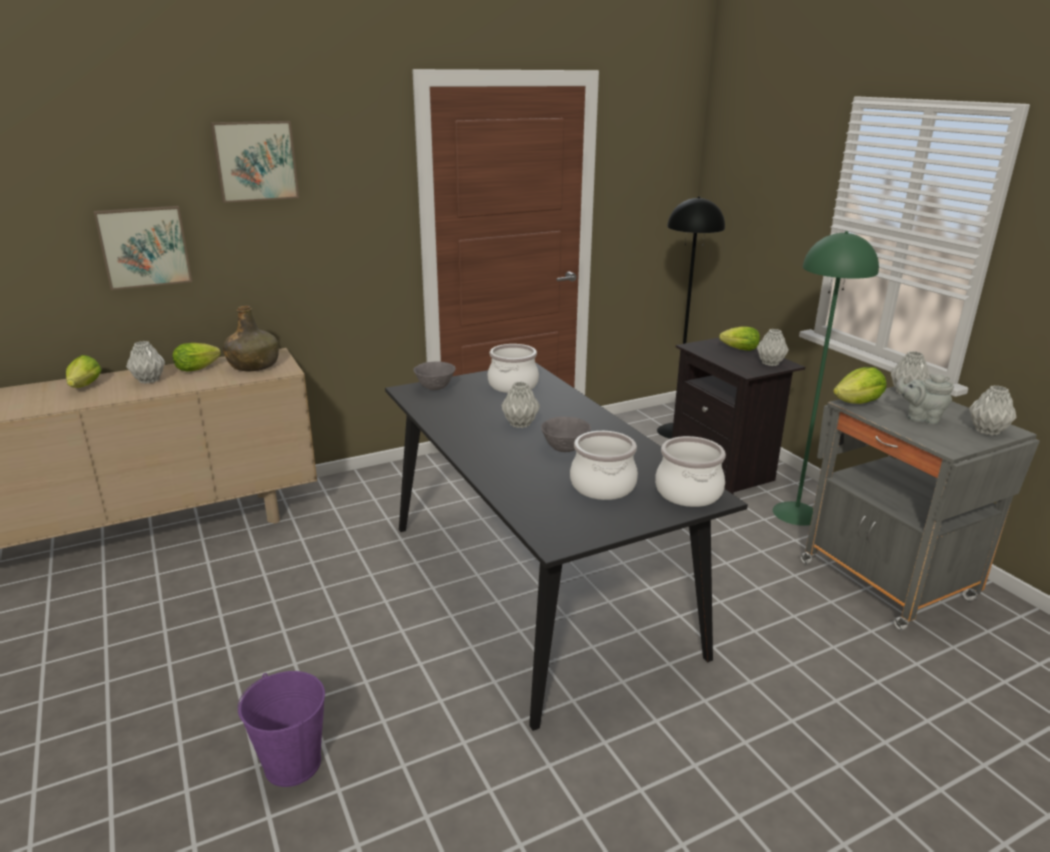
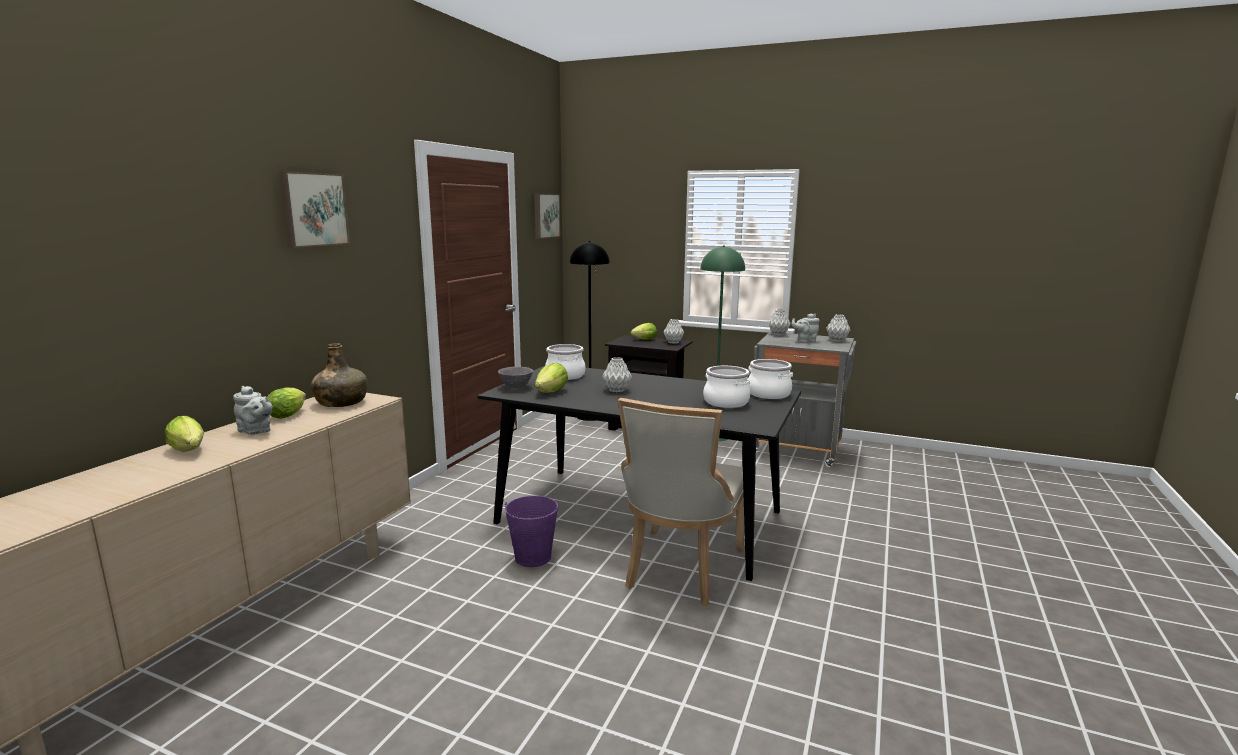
camera: 40 degrees left, 10 degrees down
(144, 246) = (221, 294): picture -> picture (545, 215)
(150, 380) = (256, 431): grey vase -> grey teapot
(293, 763) = (649, 671): purple bucket -> purple bucket (533, 557)
(482, 673) = (680, 570): none -> beige chair
(565, 449) = (669, 394): grey bowl -> none
(858, 403) = (770, 341): lettuce -> lettuce (552, 392)

